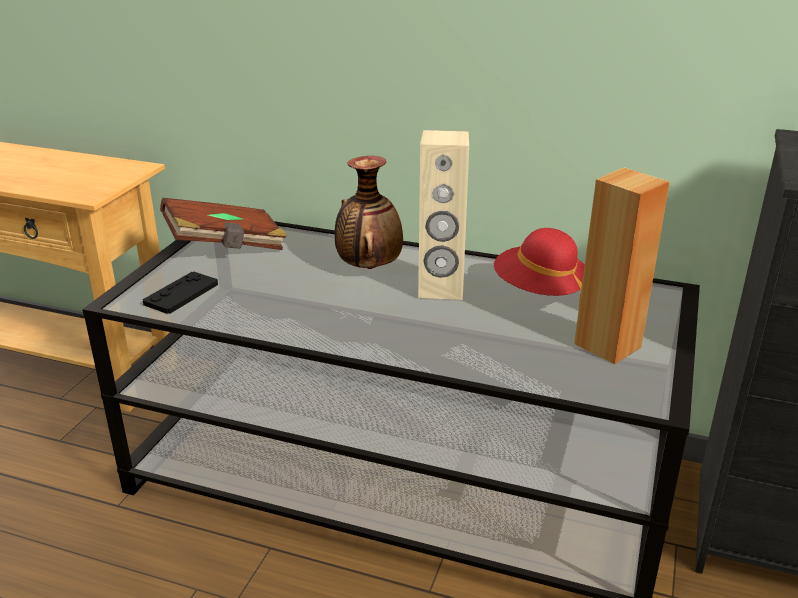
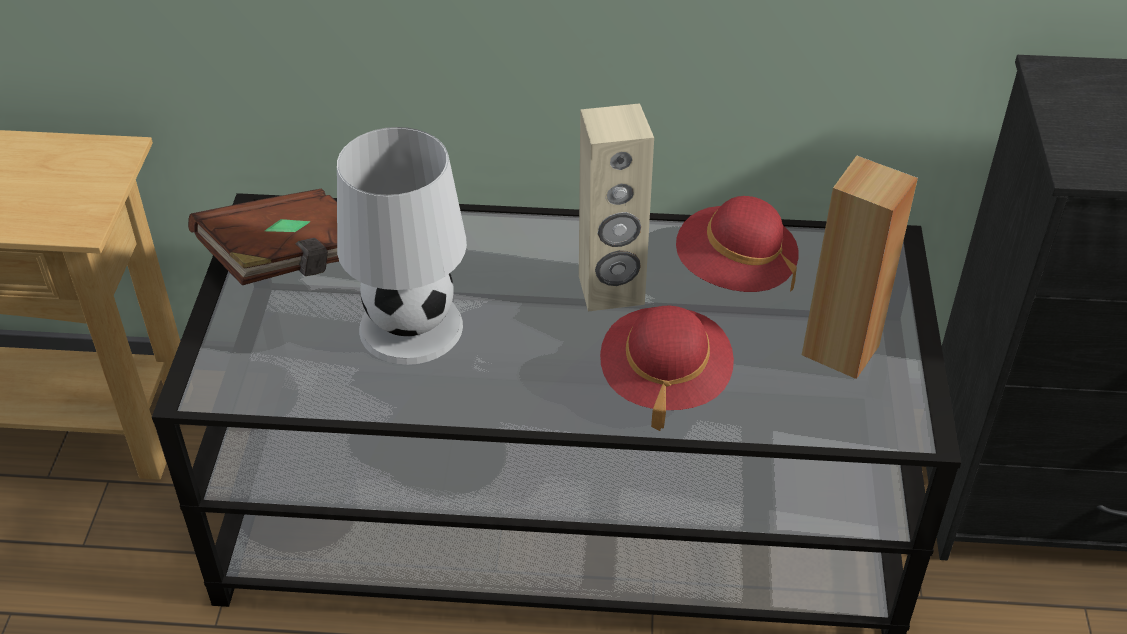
camera: 15 degrees left, 15 degrees up
(181, 294) = (273, 362): black game controller -> none
(286, 289) = (411, 328): none -> white table lamp
(368, 267) = (502, 267): vase -> none
(457, 342) = (664, 380): none -> red hat

